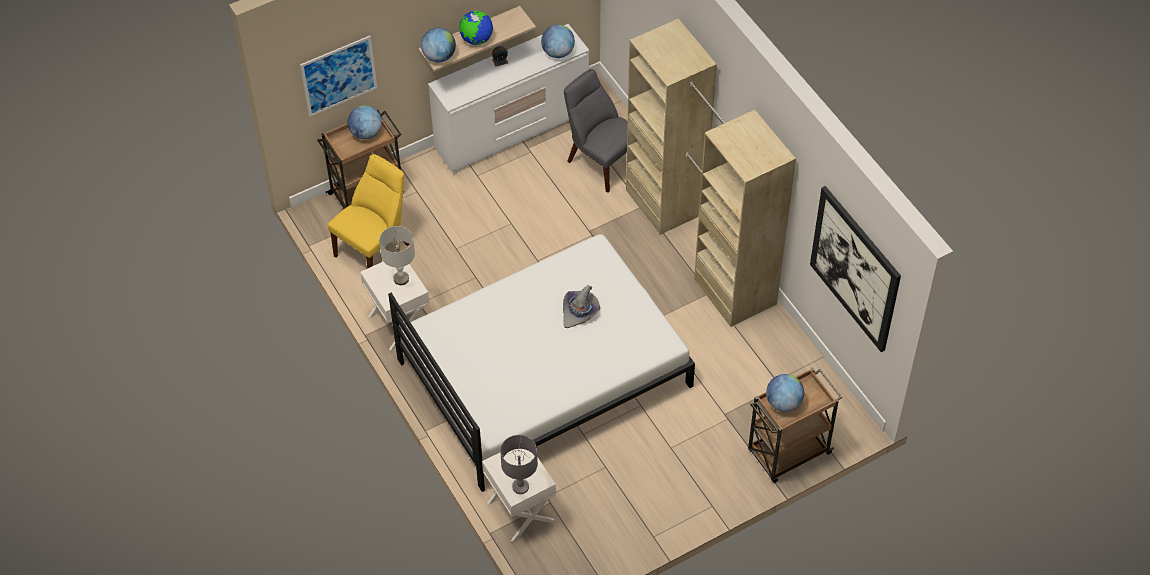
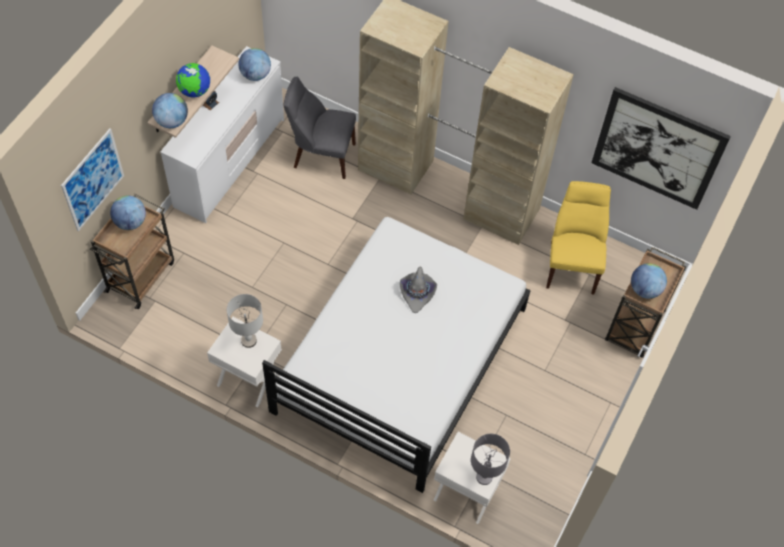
camera: 35 degrees left, 5 degrees up
(375, 248) = (181, 321): yellow chair -> yellow chair (572, 264)

